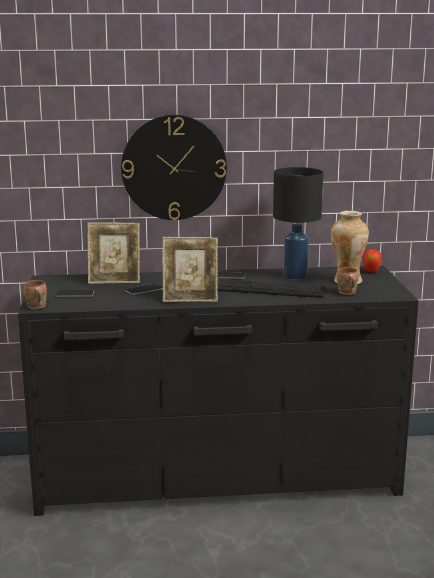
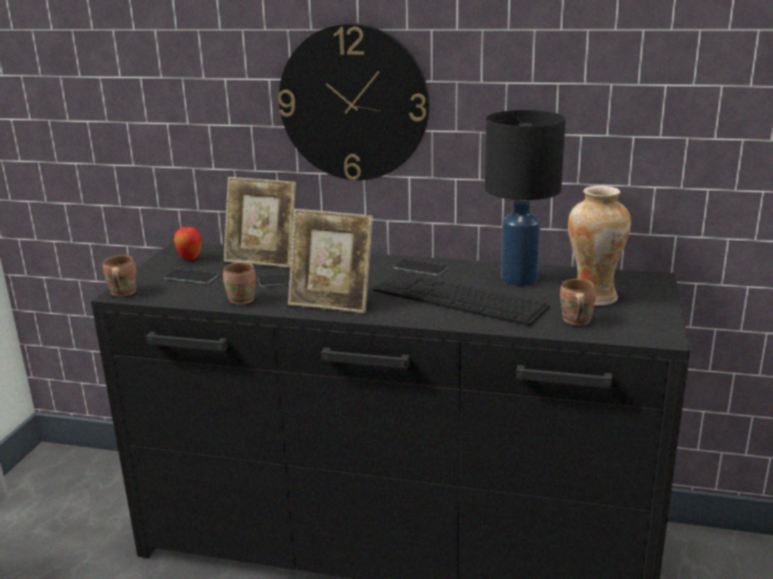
camera: 20 degrees right, 5 degrees up
(128, 302) = (244, 300): none -> brown mug
(371, 271) = (645, 283): apple -> apple (190, 259)

